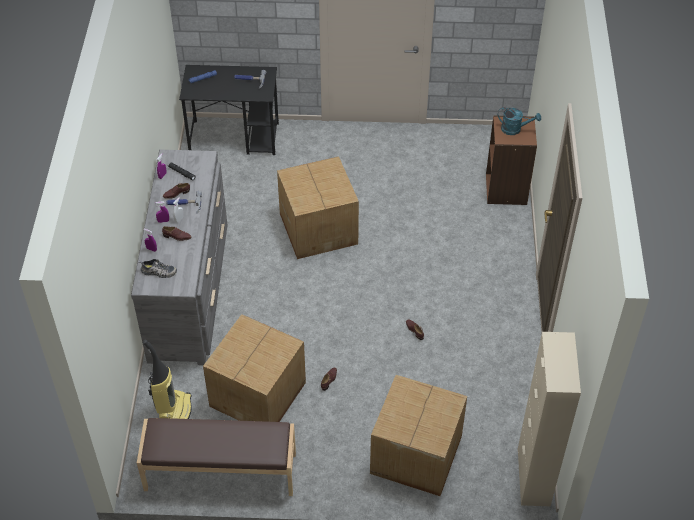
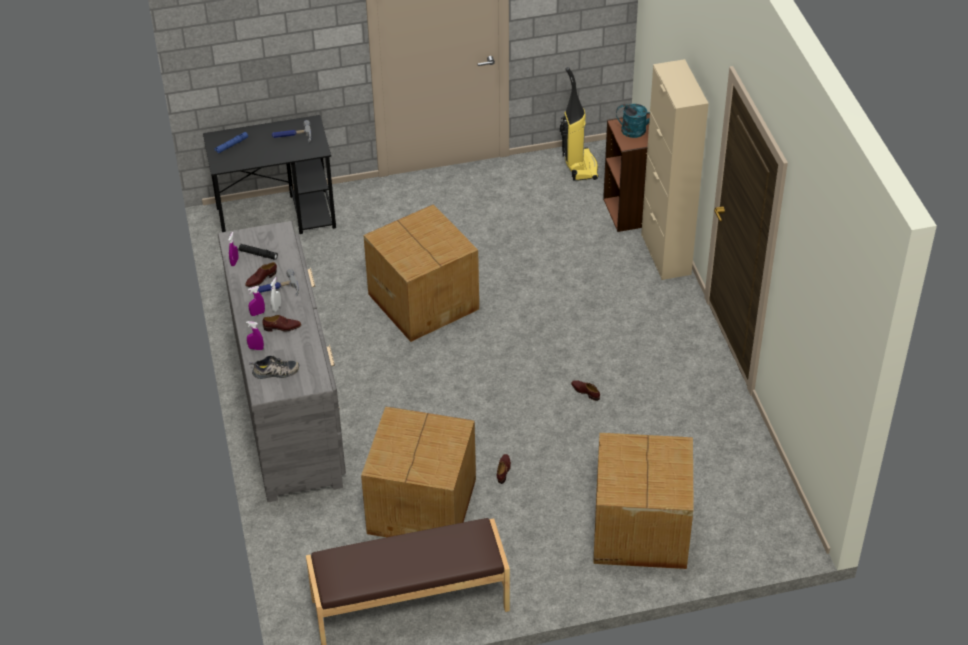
camera: 15 degrees left, 5 degrees down
(174, 411) = (324, 549): vacuum cleaner -> vacuum cleaner (579, 166)
(533, 477) = (786, 522): beige cabinet -> beige cabinet (665, 254)

